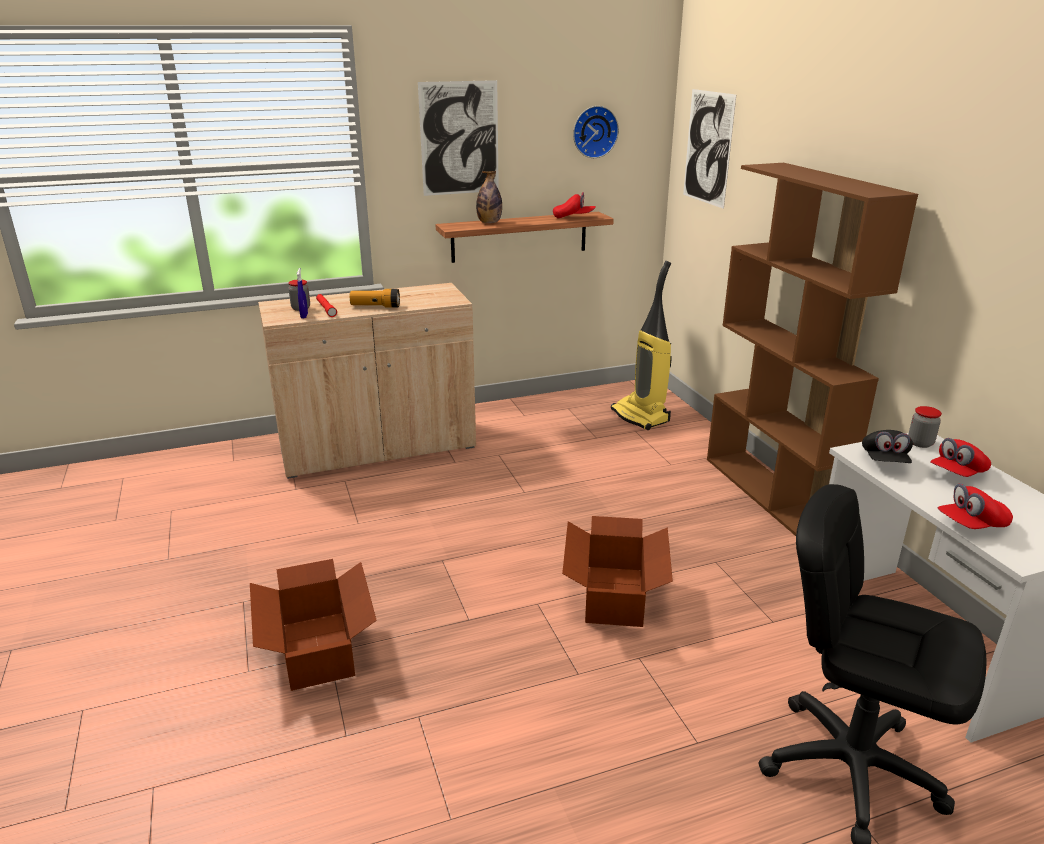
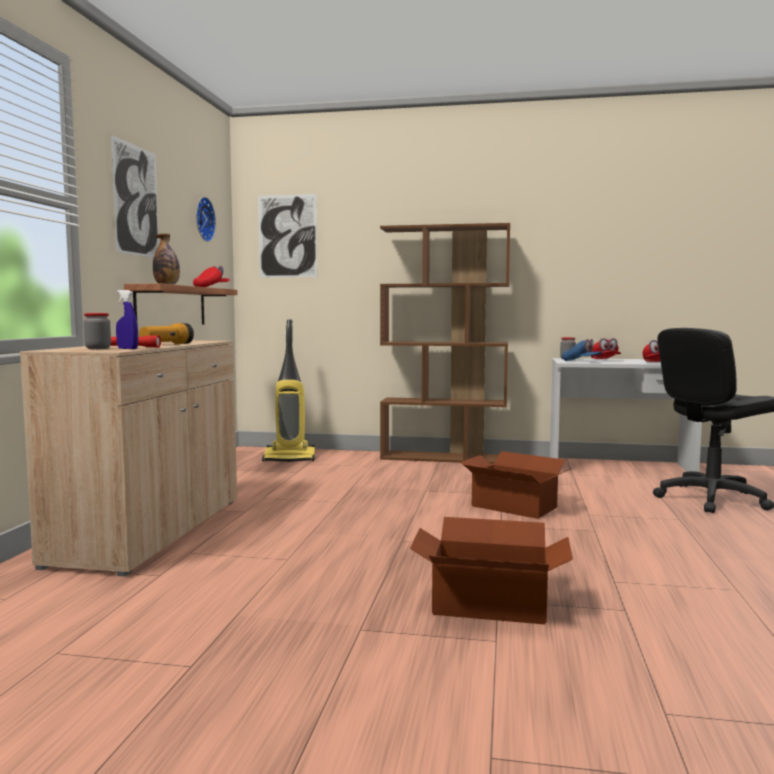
camera: 60 degrees left, 20 degrees down
(884, 461) = (581, 361): black cap -> blue cap

